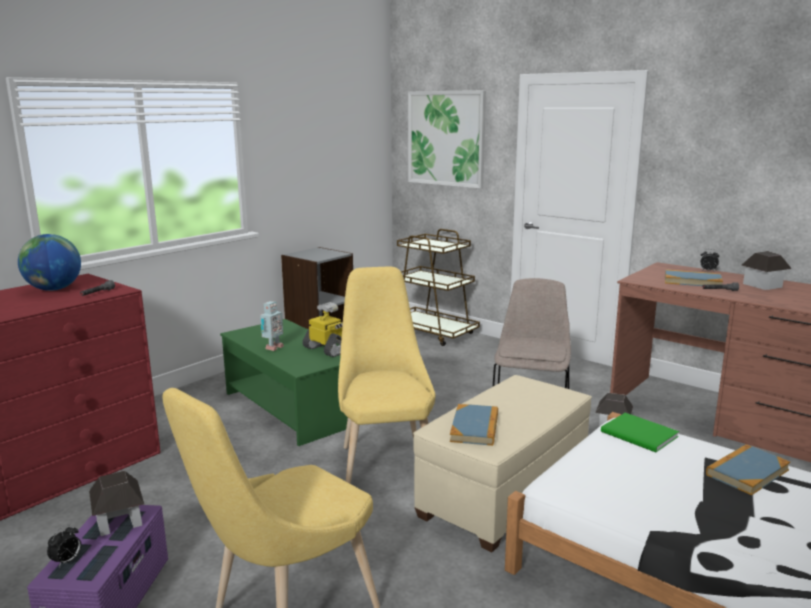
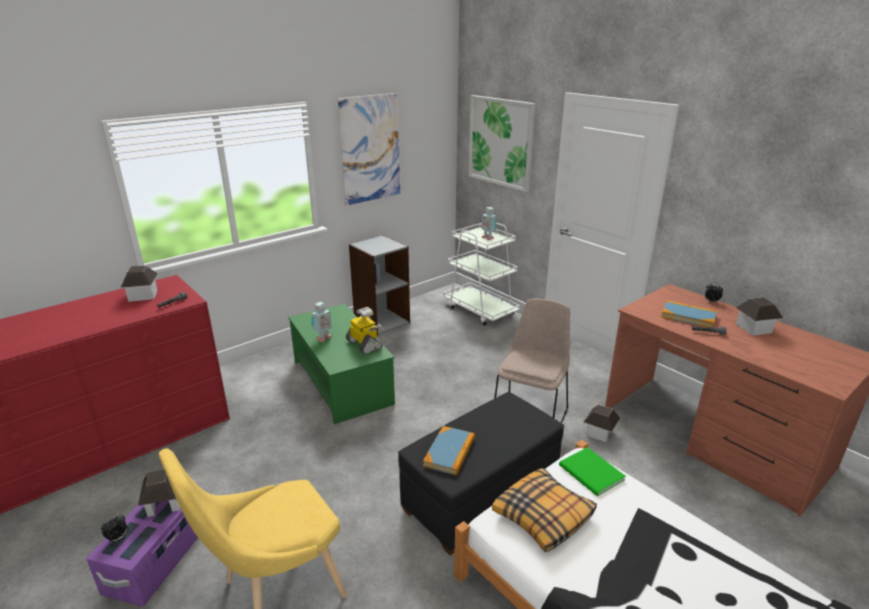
camera: 10 degrees right, 10 degrees up
(54, 289) = (143, 295): globe -> toy house
(304, 144) = (370, 149): none -> picture
(385, 460) = (396, 447): yellow chair -> none
(433, 333) = (480, 310): brown cart -> white cart
(439, 245) = (488, 238): none -> toy robot
(504, 493) = (480, 495): beige ottoman -> black ottoman
(606, 474) = (543, 516): none -> pillow
(747, 472) = (668, 531): book -> none

